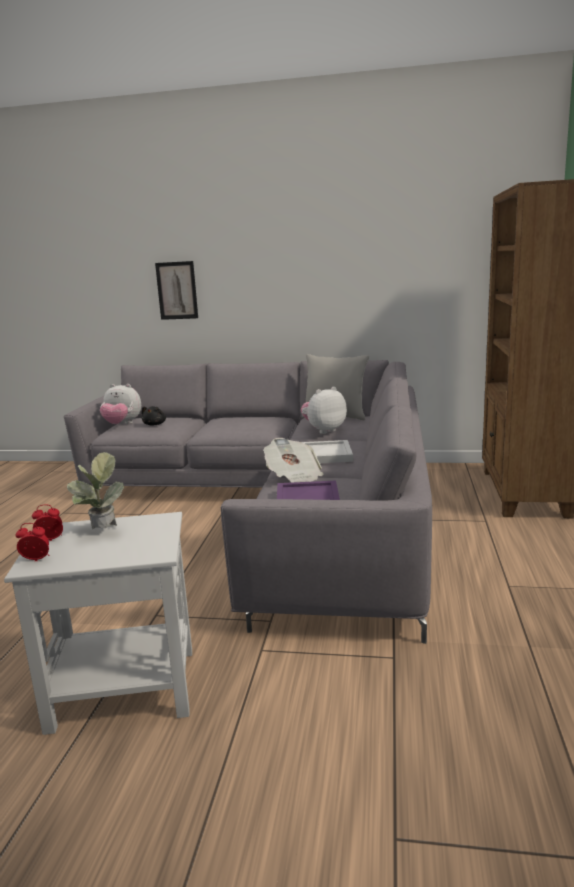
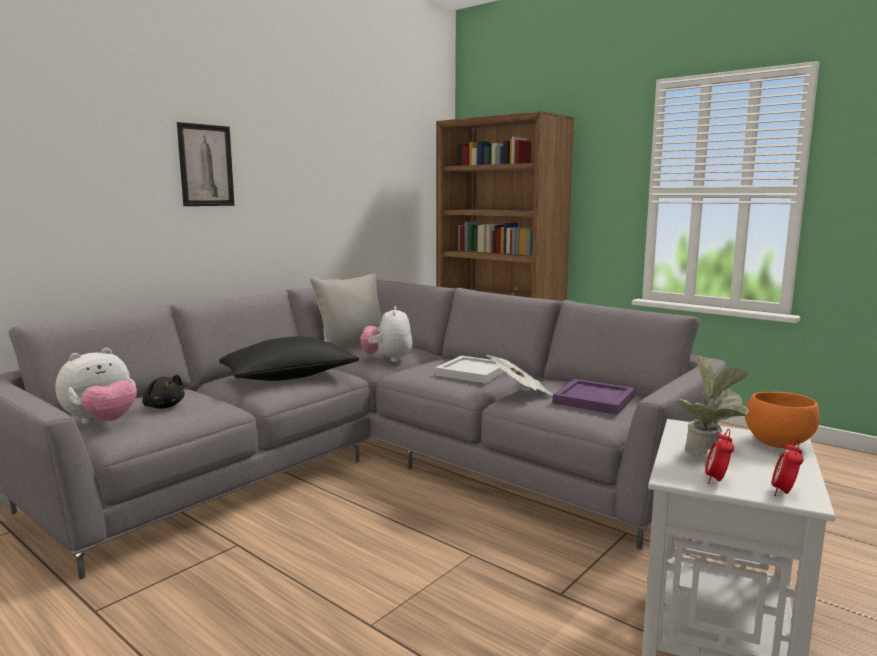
camera: 60 degrees left, 5 degrees down
(147, 550) = (776, 443): none -> orange bowl
(177, 290) = (93, 196): picture -> picture (206, 165)
(240, 426) = (290, 378): none -> black pillow

